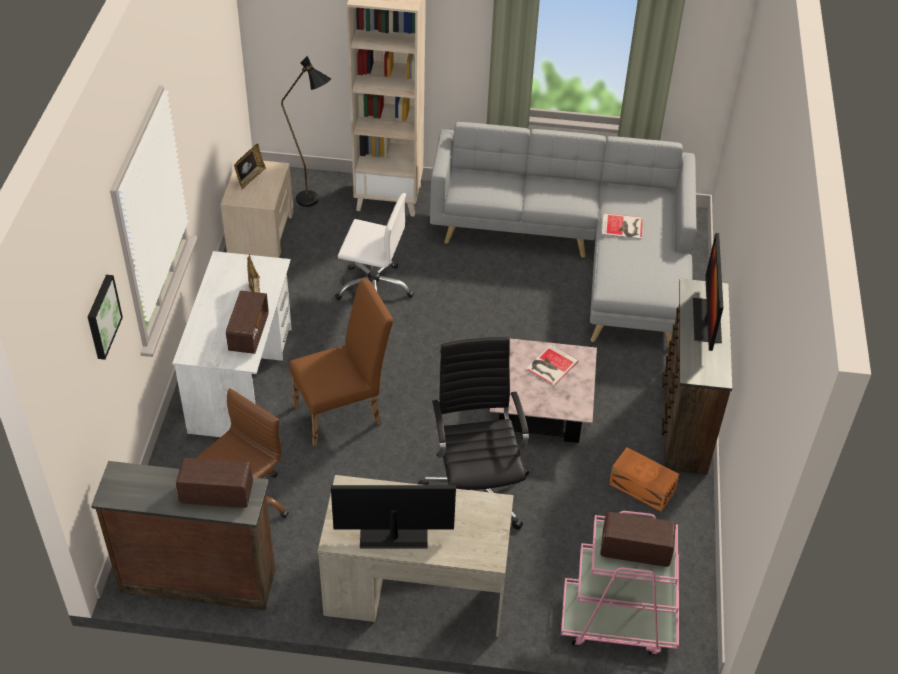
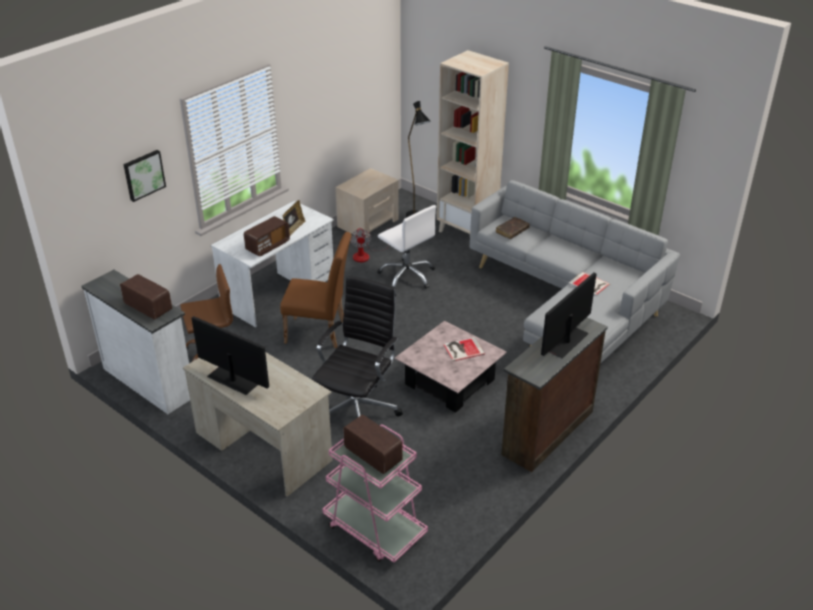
camera: 35 degrees right, 10 degrees down
(197, 579) = (149, 381): brown dresser -> white dresser
(250, 178) = (366, 179): picture frame -> none
(299, 280) = (366, 255): none -> fan
(485, 187) = (512, 231): none -> brown book
(642, 489) = (473, 459): orange storage box -> none

